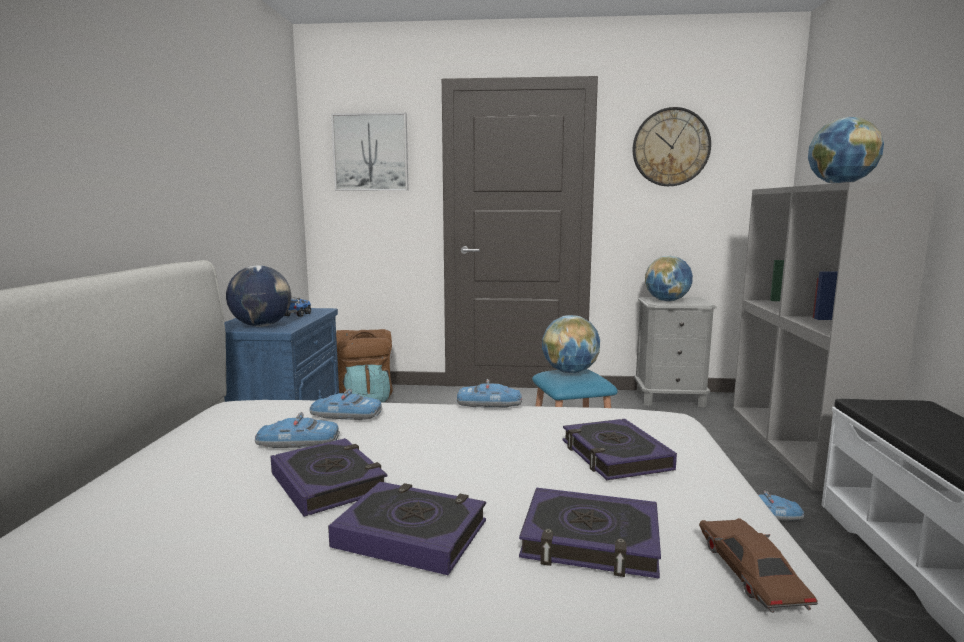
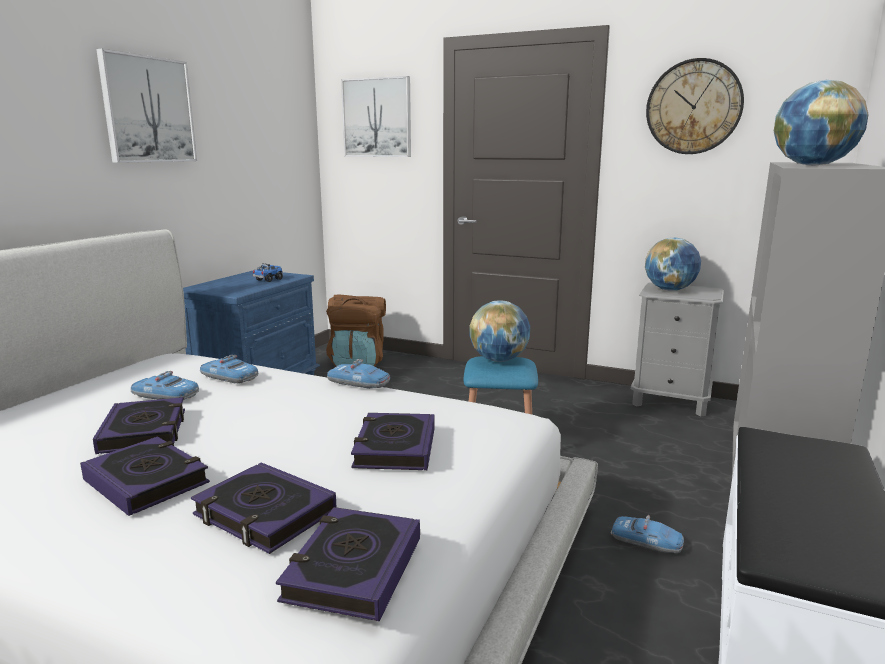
camera: 20 degrees right, 5 degrees up
(175, 125) = (148, 110): none -> picture
(262, 326) = (225, 288): globe -> none
(751, 574) = (353, 569): brown toy car -> book

